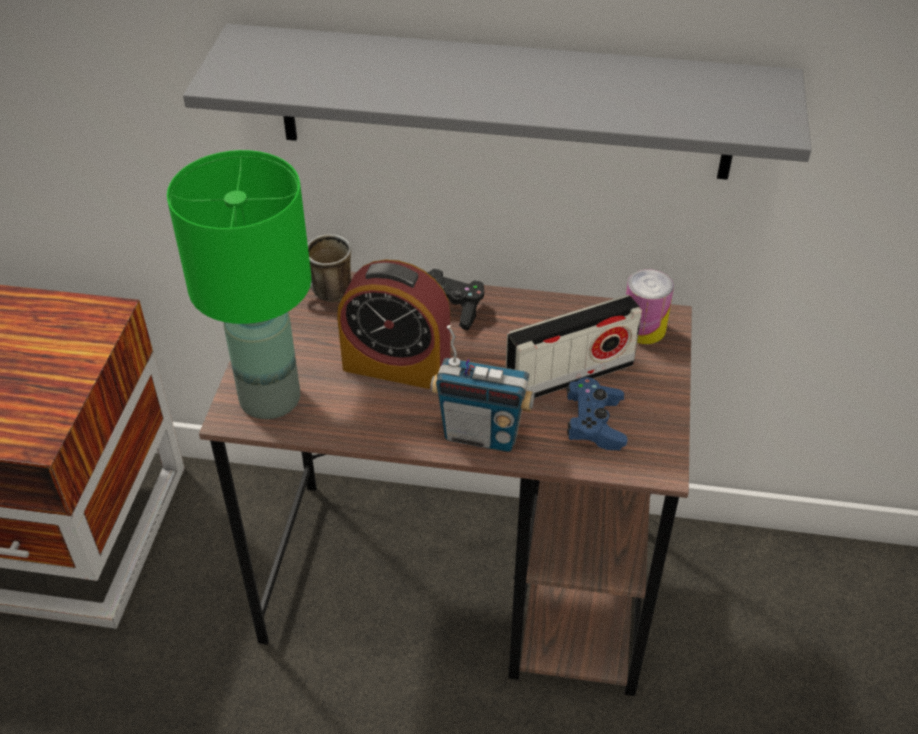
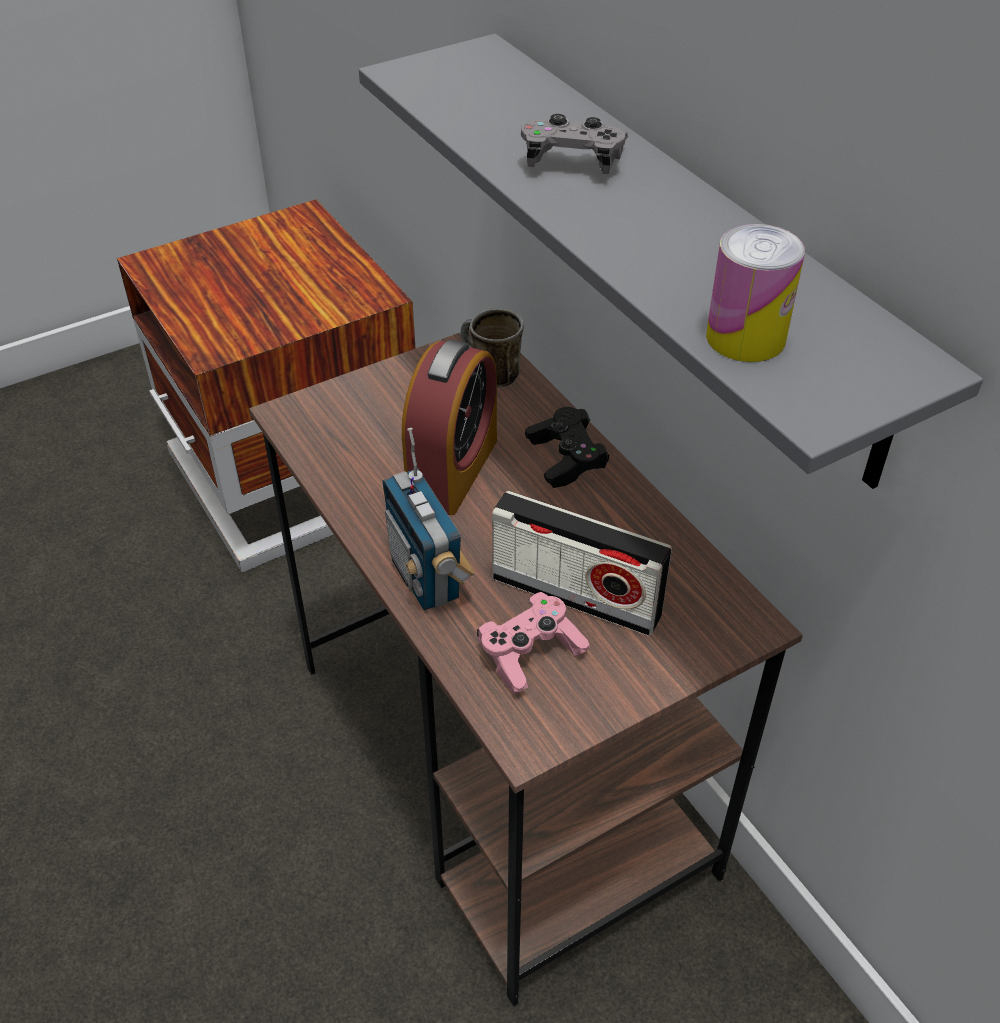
camera: 50 degrees right, 0 degrees up
(268, 397) = (329, 419): green table lamp -> none
(396, 365) = (452, 470): alarm clock -> alarm clock turned 135 degrees counterclockwise
(438, 76) = (573, 162): none -> grey game controller
(594, 424) = (530, 653): blue game controller -> pink game controller
(643, 328) = (715, 614): can -> can (745, 337)

